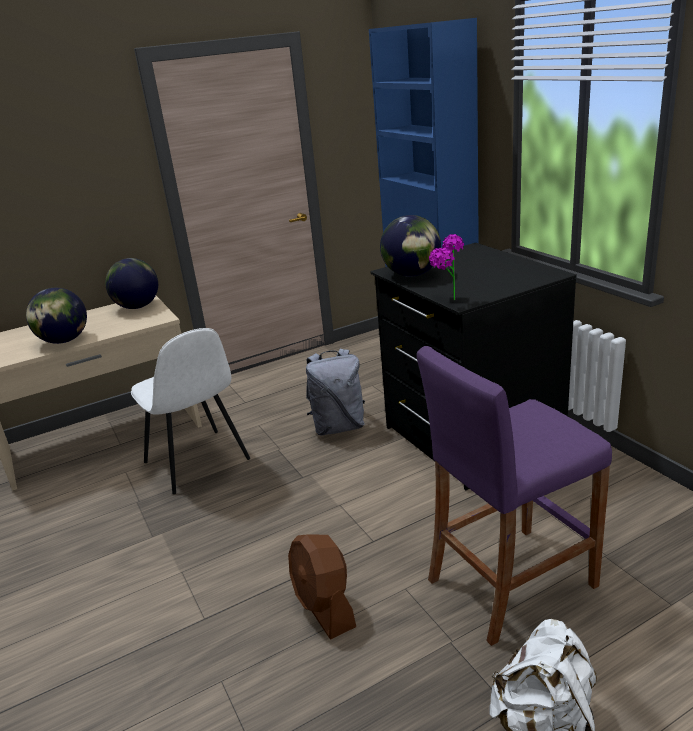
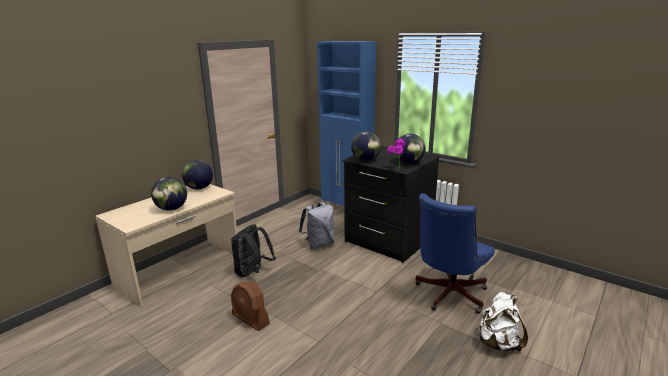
camera: 25 degrees left, 5 degrees down
(197, 462) = (252, 273): white chair -> black backpack
(324, 606) = (374, 322): brown fan -> brown fan (250, 319)
(491, 287) = (409, 163): none -> globe
(510, 582) = (448, 295): purple stool -> blue office chair

